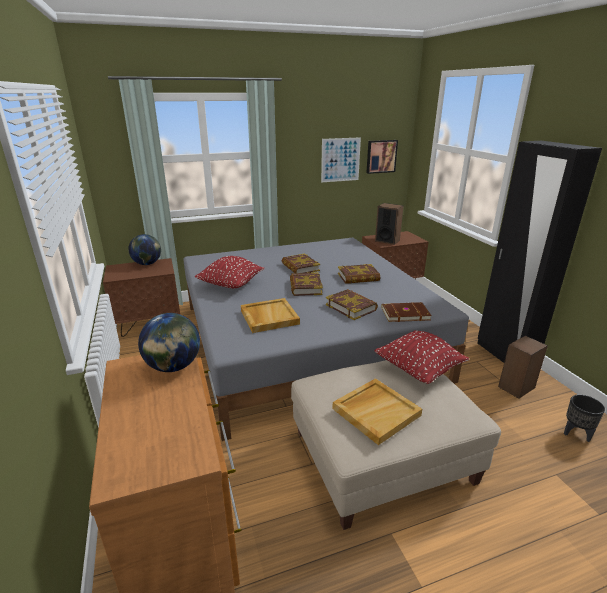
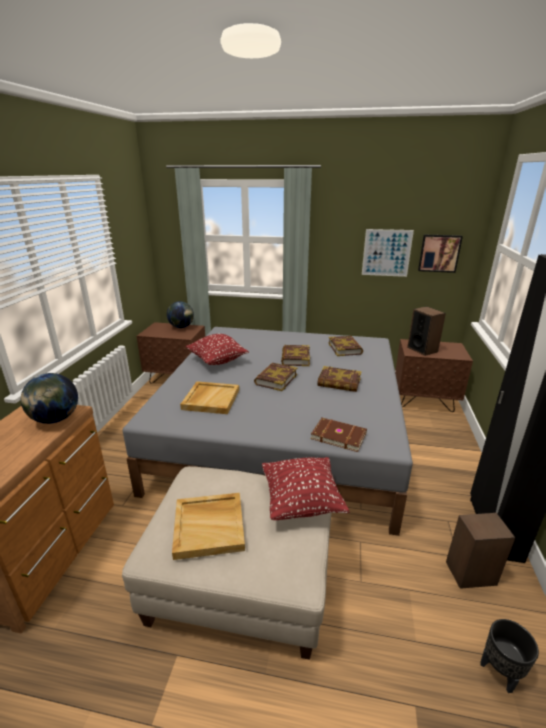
camera: 30 degrees right, 0 degrees up
(351, 307) = (293, 412): book -> book (345, 348)

